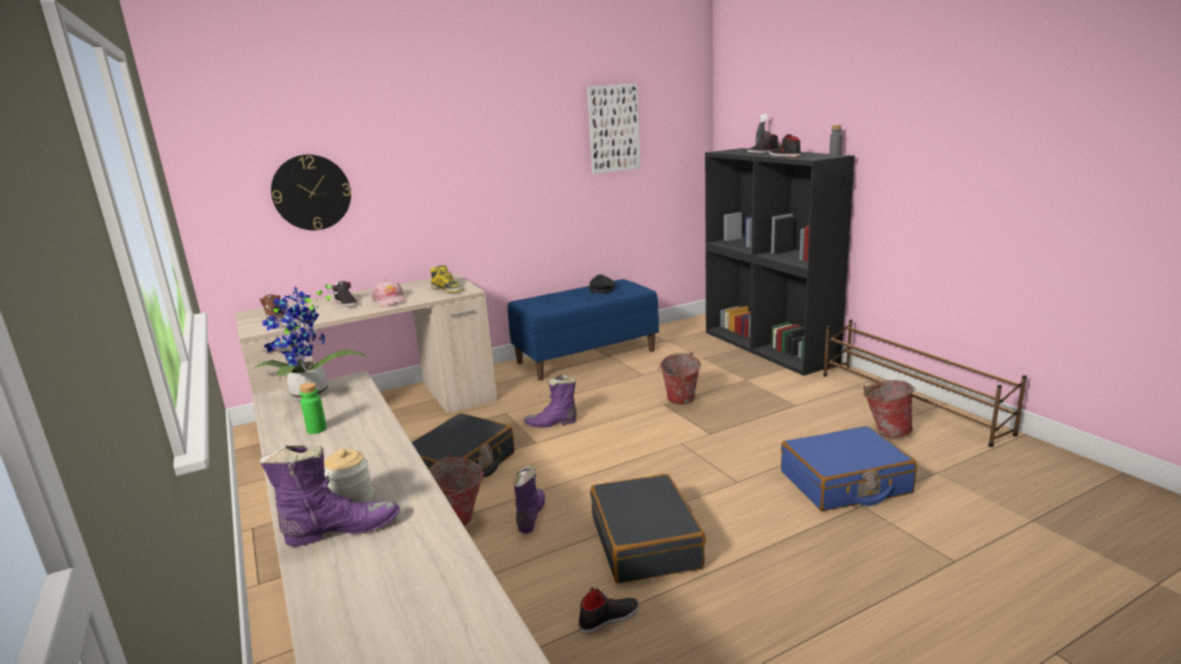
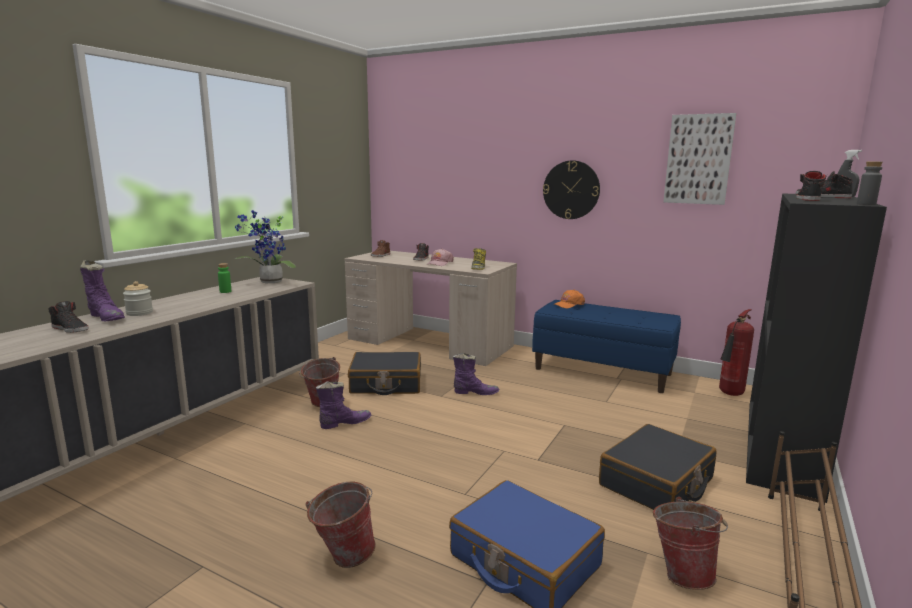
camera: 55 degrees right, 5 degrees down
(311, 192) = (436, 182): wall clock -> wall clock (571, 190)
(535, 301) = (568, 304): none -> orange cap
(552, 423) = (475, 392): purple boot -> purple boot turned 135 degrees clockwise
(601, 289) = (636, 314): black cap -> none
(609, 618) = (240, 485): black shoe -> black shoe (70, 329)
(646, 542) = (339, 475): black suitcase -> black suitcase (656, 483)
(679, 402) = (578, 430): bucket -> bucket (342, 557)
(684, 332) = (730, 394): none -> fire extinguisher

